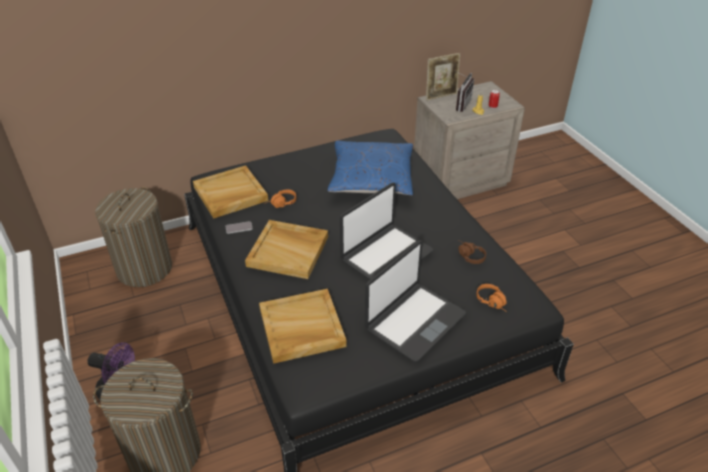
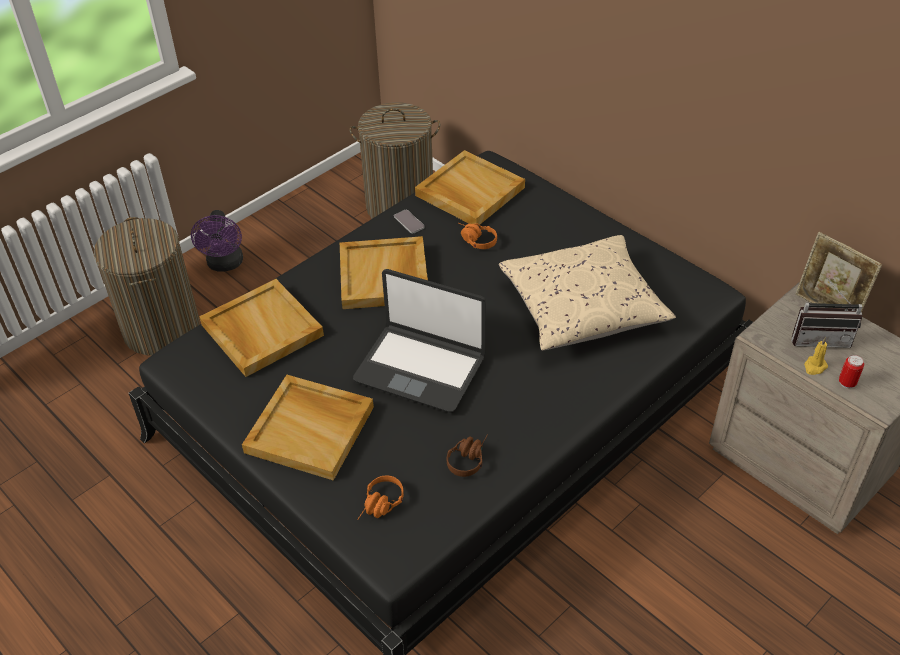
camera: 70 degrees right, 5 degrees up
(371, 179) = (582, 307): blue pillow -> beige pillow
(414, 321) = (311, 429): laptop -> beige tray

